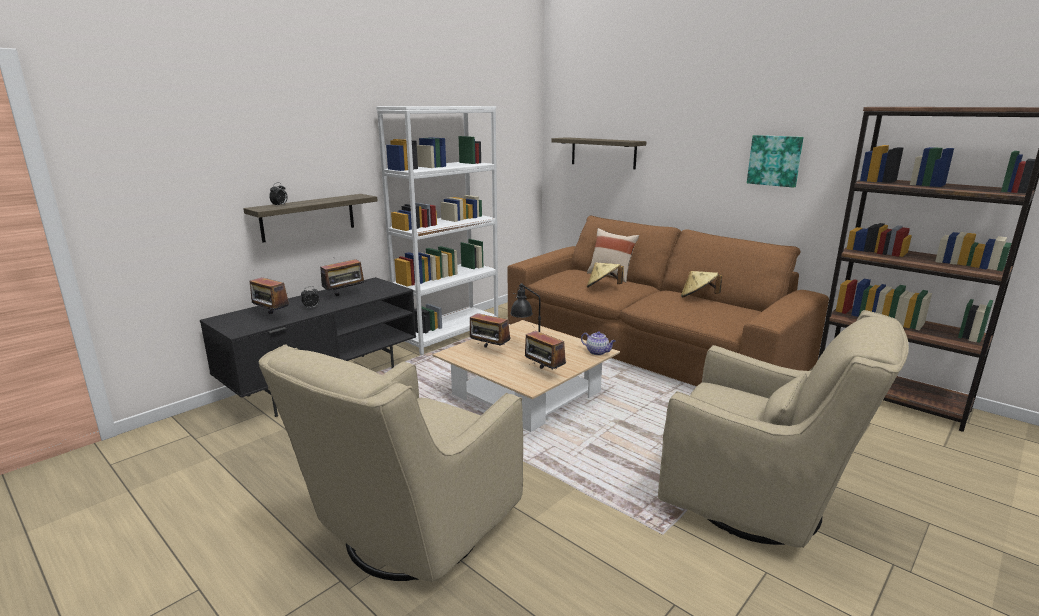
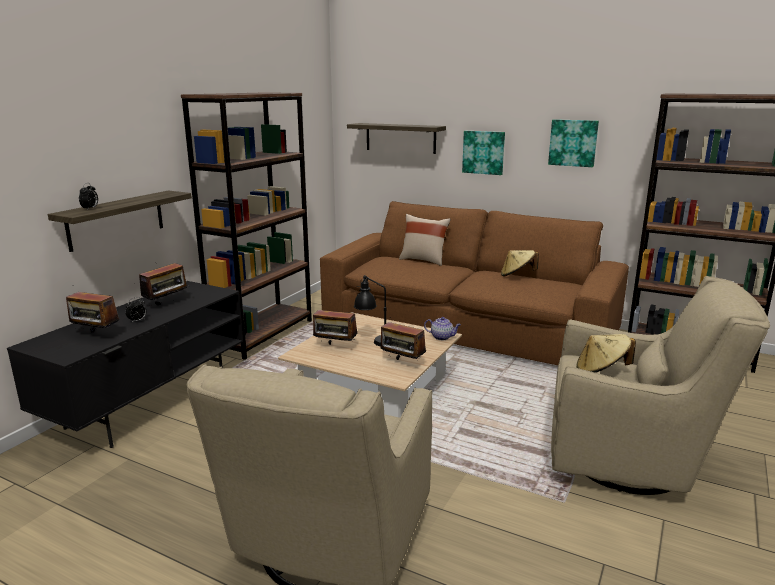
camera: 15 degrees left, 0 degrees up
(448, 334) = (263, 334): white bookcase -> brown bookcase
(603, 287) = (424, 273): beige hat -> beige hat (601, 371)
(682, 169) = (483, 152): none -> picture

